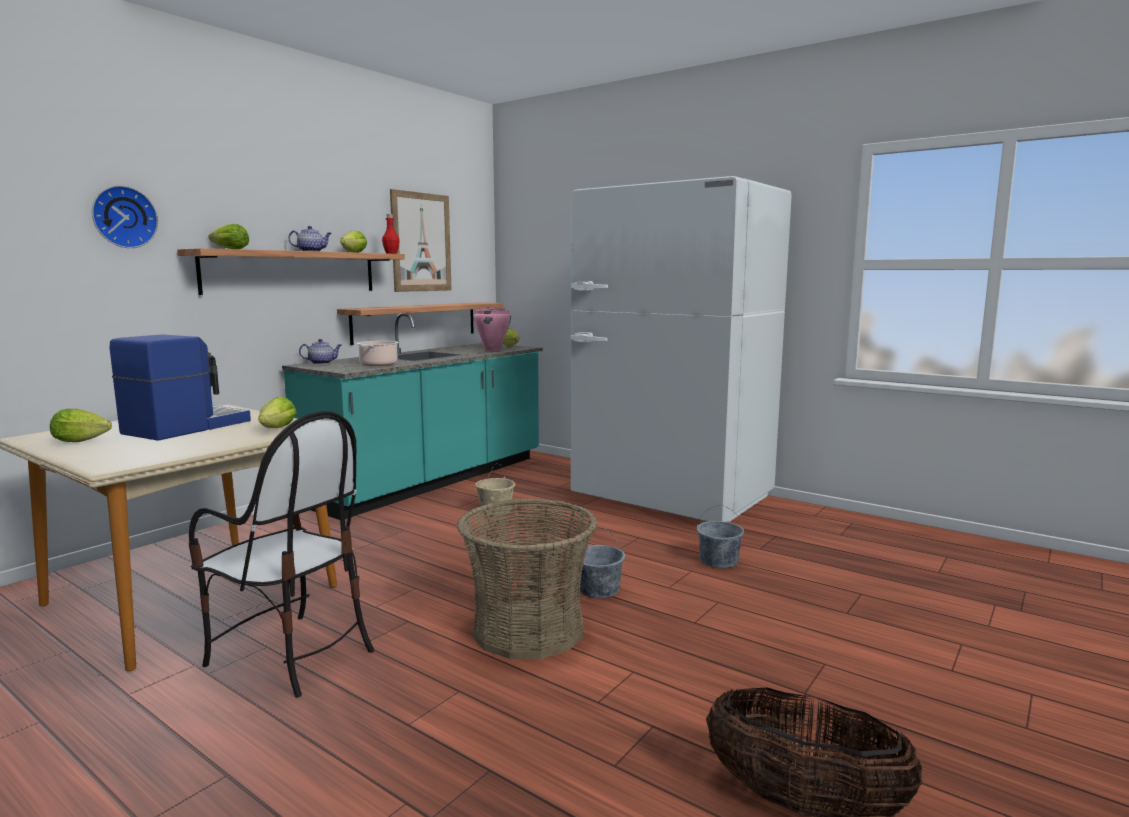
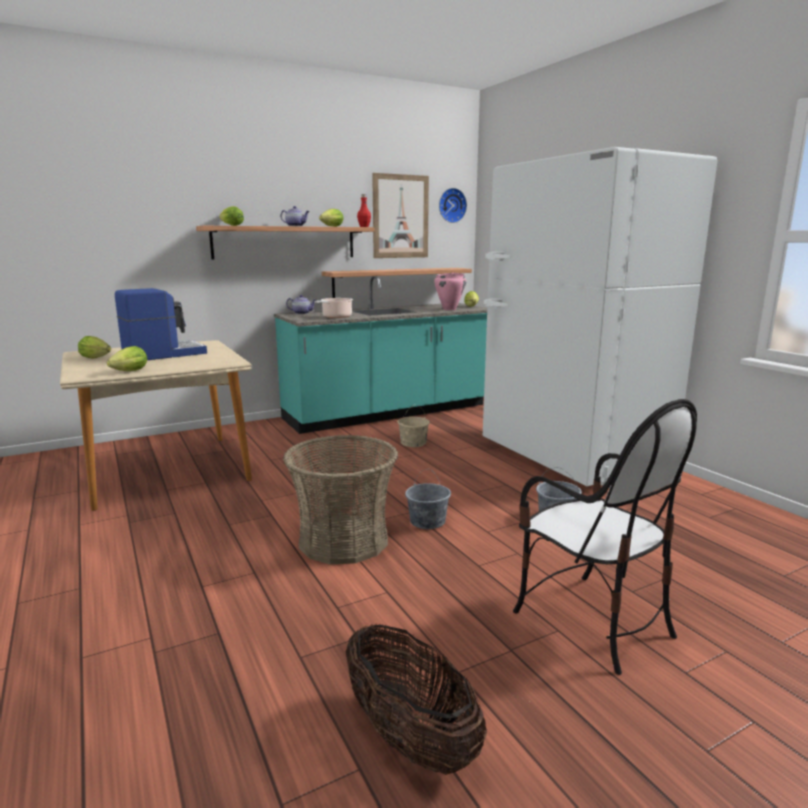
camera: 25 degrees right, 5 degrees up
(123, 217) = (158, 204): wall clock -> wall clock (451, 205)
(276, 429) = (210, 361): lettuce -> lettuce (128, 372)
(291, 655) = (181, 522): chair -> chair (592, 621)

